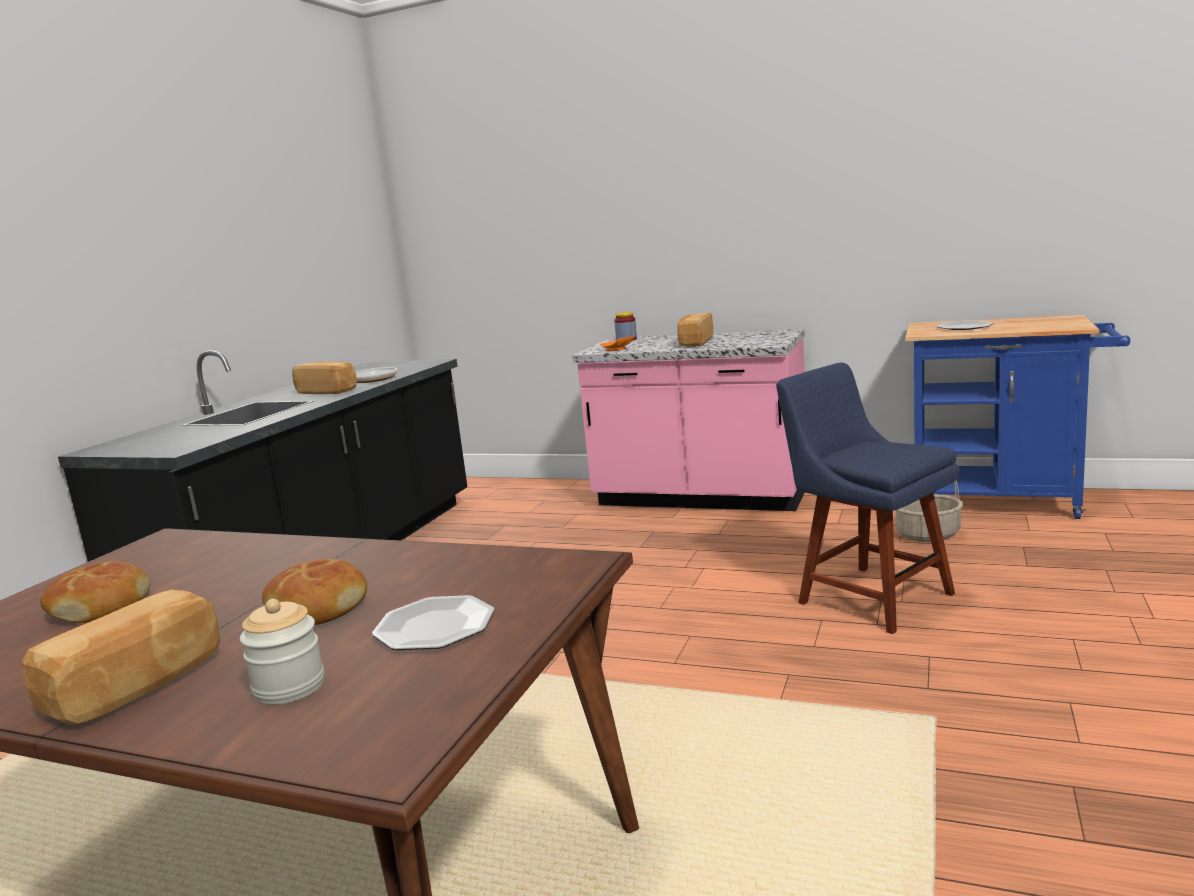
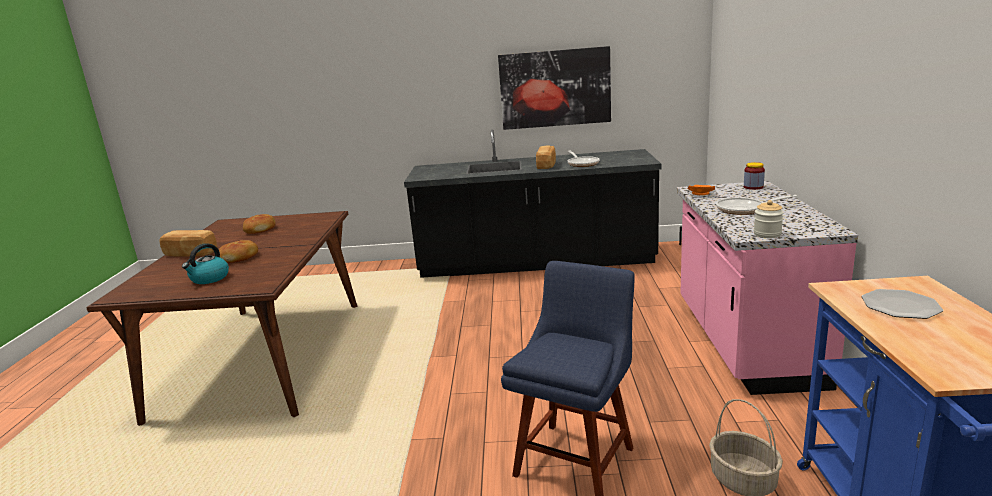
camera: 70 degrees right, 5 degrees up
(255, 278) = (555, 88): none -> picture
(289, 687) = (174, 272): jar -> jar (767, 234)
(435, 626) = (209, 278): plate -> kettle
(694, 342) = (744, 209): bread -> frying pan

